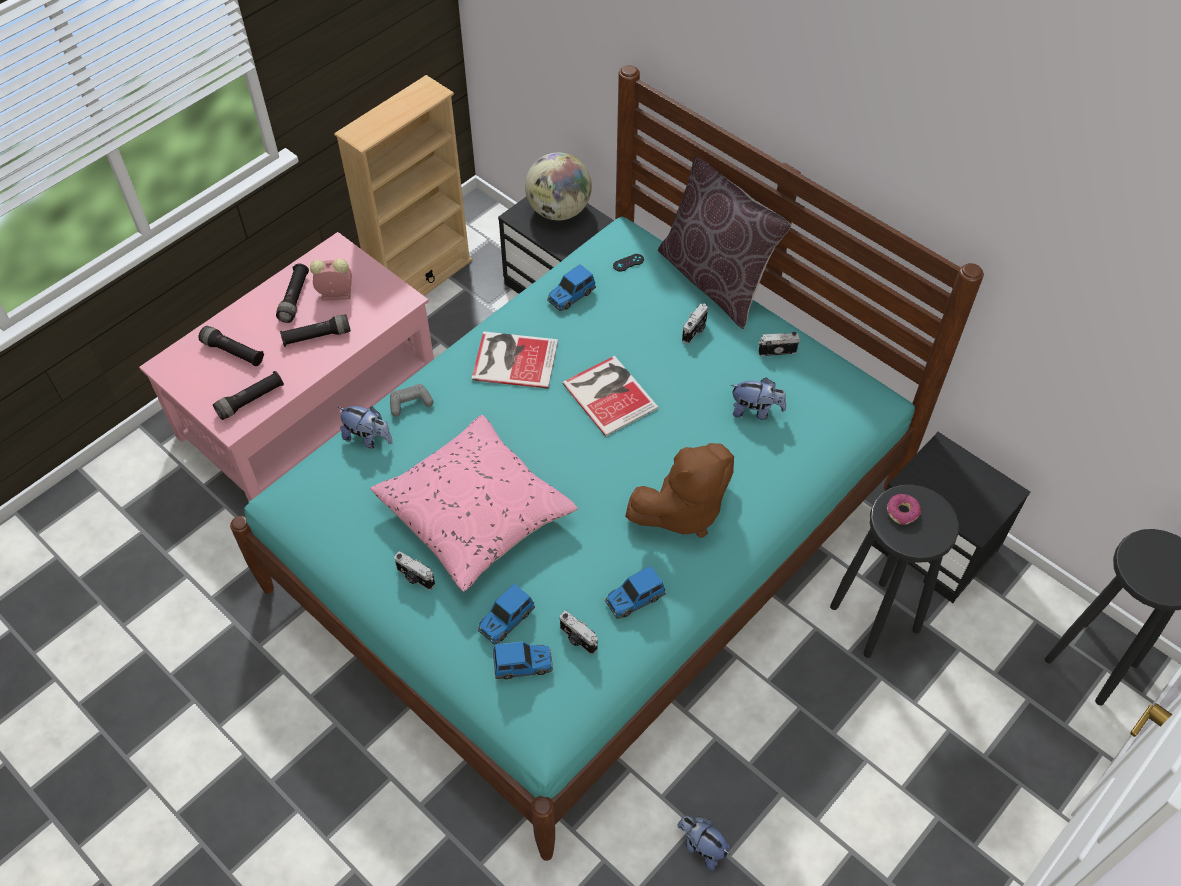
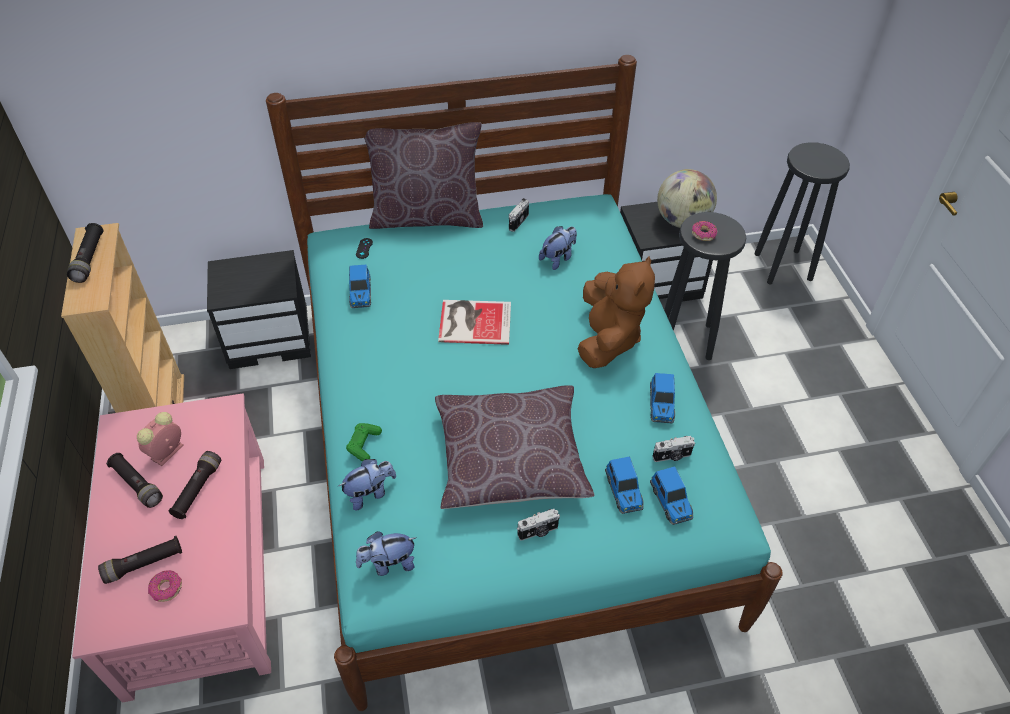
camera: 55 degrees left, 5 degrees down
(223, 379) = (166, 588): none -> donut
(251, 401) = (214, 578): black flashlight -> black flashlight (89, 259)
(410, 403) = (364, 445): grey game controller -> green game controller
(475, 513) = (510, 459): pink pillow -> brown pillow
(513, 359) = (386, 357): book -> none
(523, 665) = (671, 502): toy car -> toy car turned 135 degrees clockwise
(558, 211) = (244, 273): globe -> globe (682, 221)
(695, 331) = (462, 249): camera -> none
(701, 846) = (790, 528): plush toy -> plush toy (388, 564)

